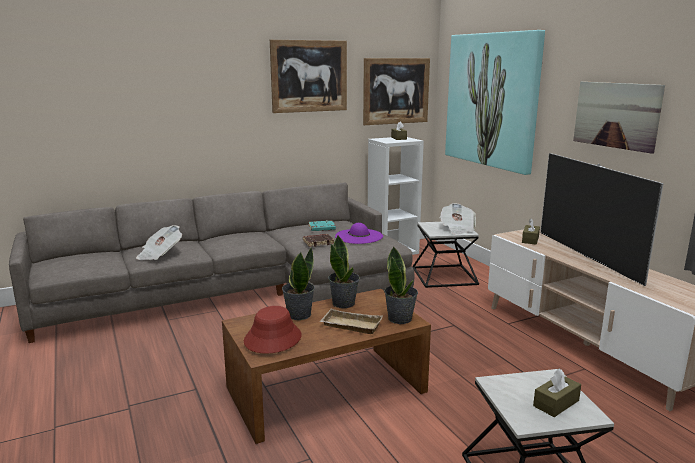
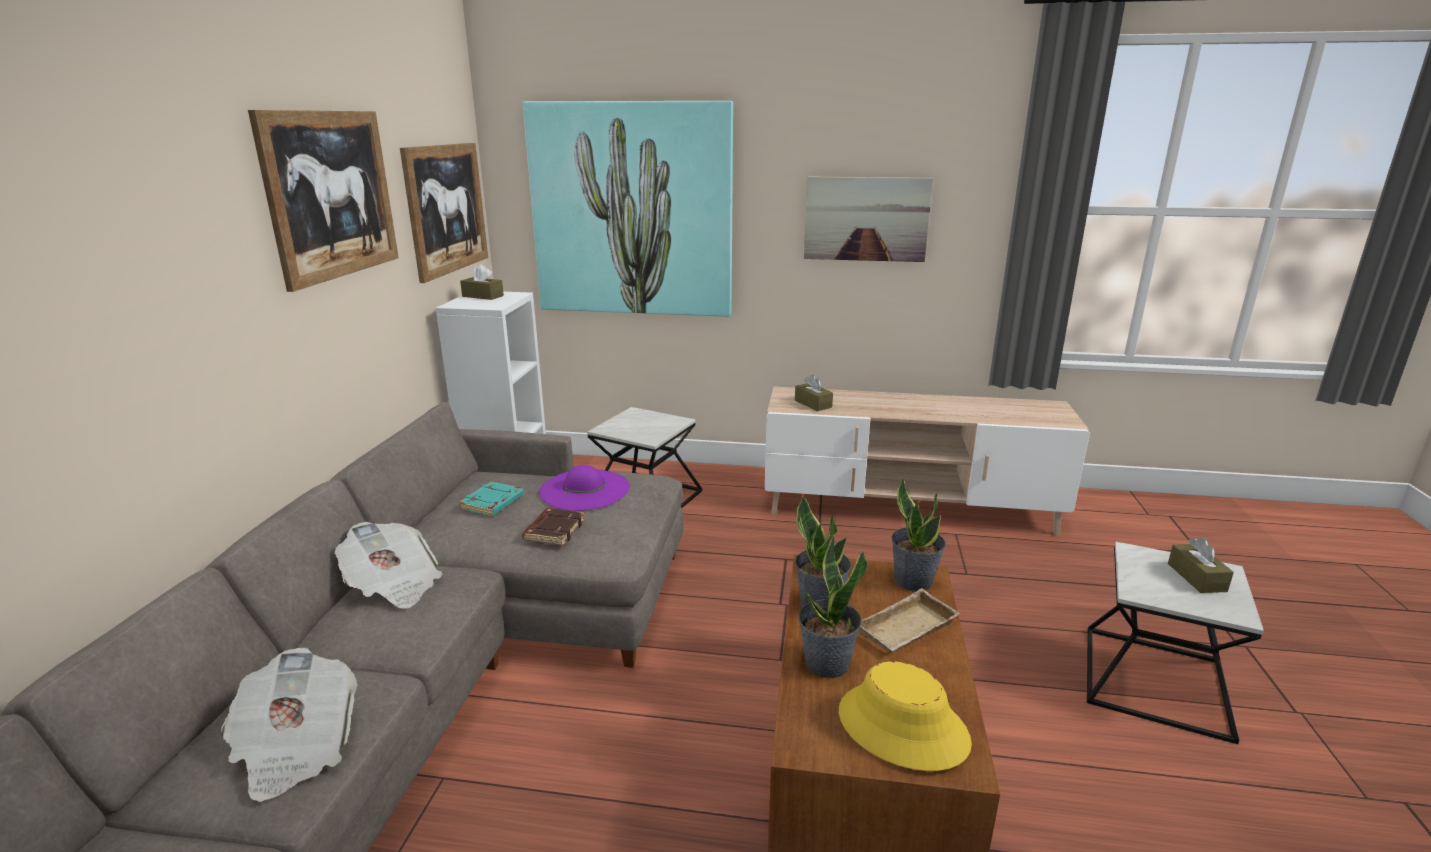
camera: 55 degrees left, 5 degrees up
(272, 339) = (902, 727): red hat -> yellow hat
(457, 229) = (657, 421): newspaper -> newspaper (394, 585)
(587, 256) = (897, 403): television -> none

